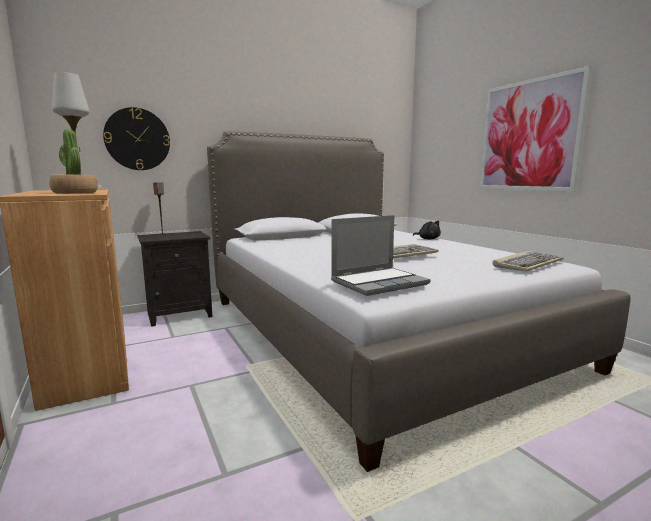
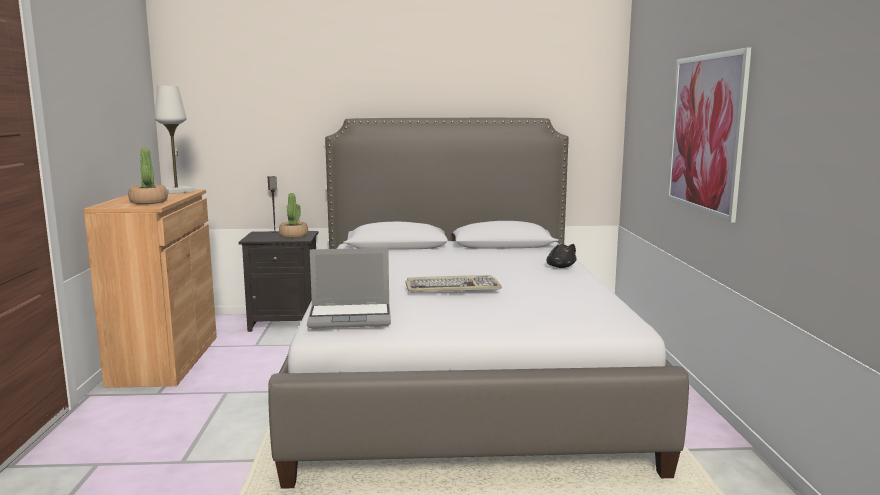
camera: 25 degrees right, 0 degrees up
(137, 139) = (256, 130): wall clock -> none
(186, 235) = (293, 236): none -> potted plant
(527, 264) = (573, 318): keyboard -> none

